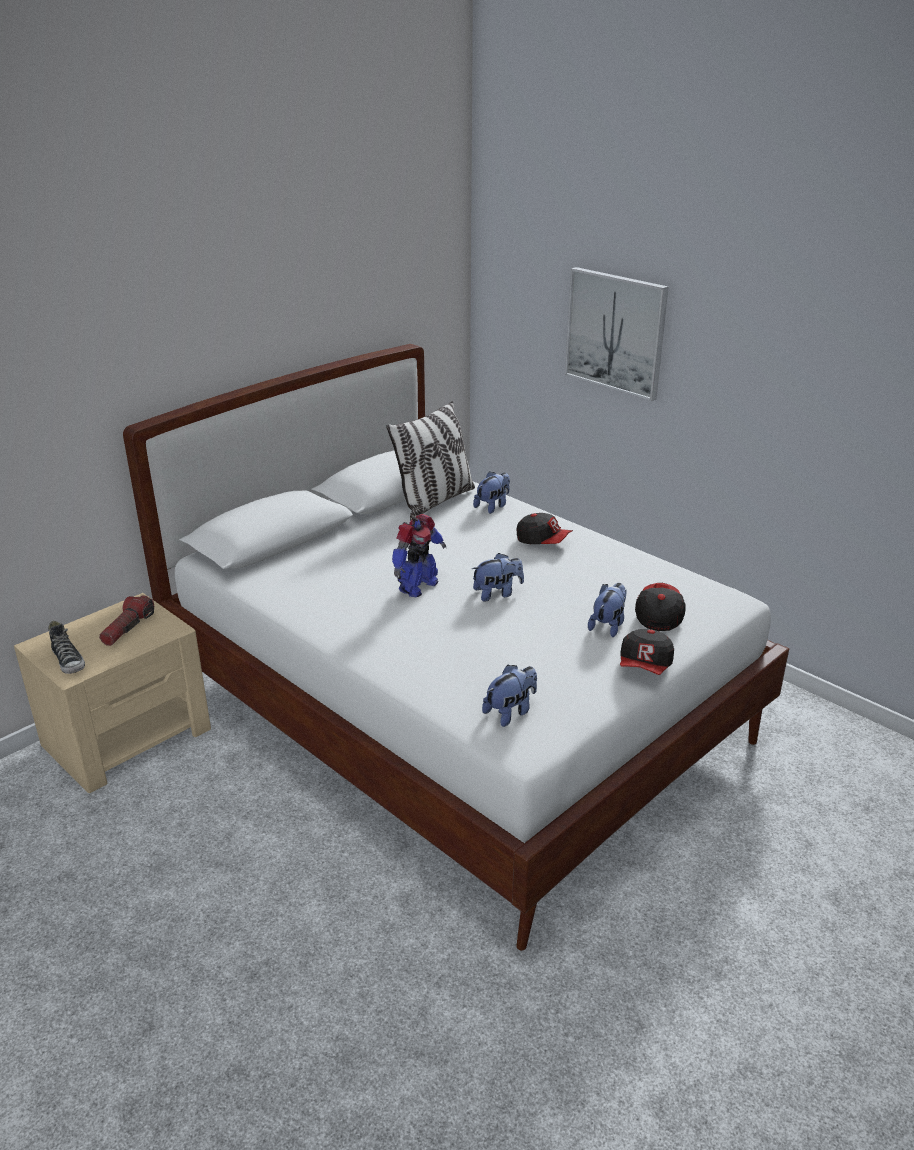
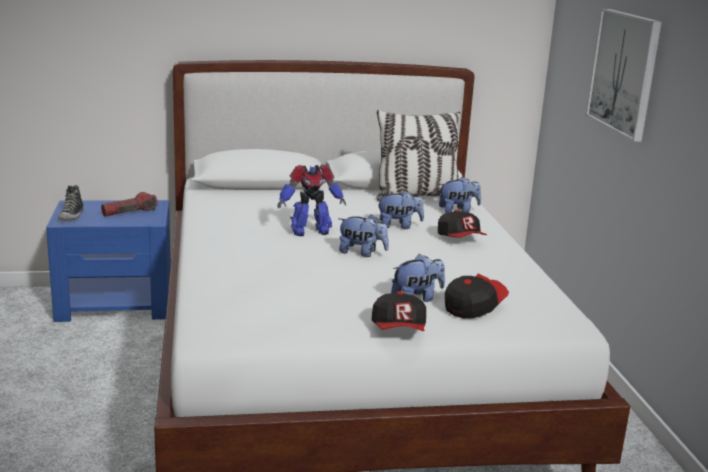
camera: 35 degrees right, 10 degrees down
(128, 736) = (116, 303): beige nightstand -> blue nightstand
(510, 712) = (238, 312): plush toy -> plush toy (399, 226)
(645, 666) = (399, 330): cap -> cap turned 60 degrees counterclockwise

